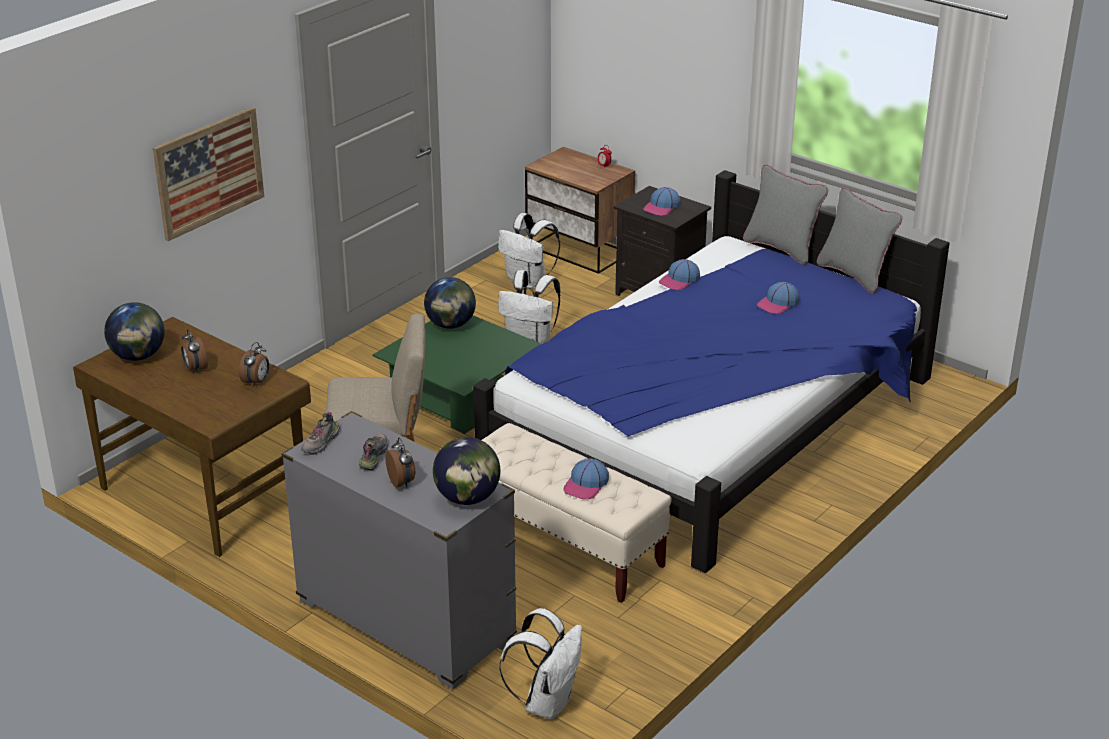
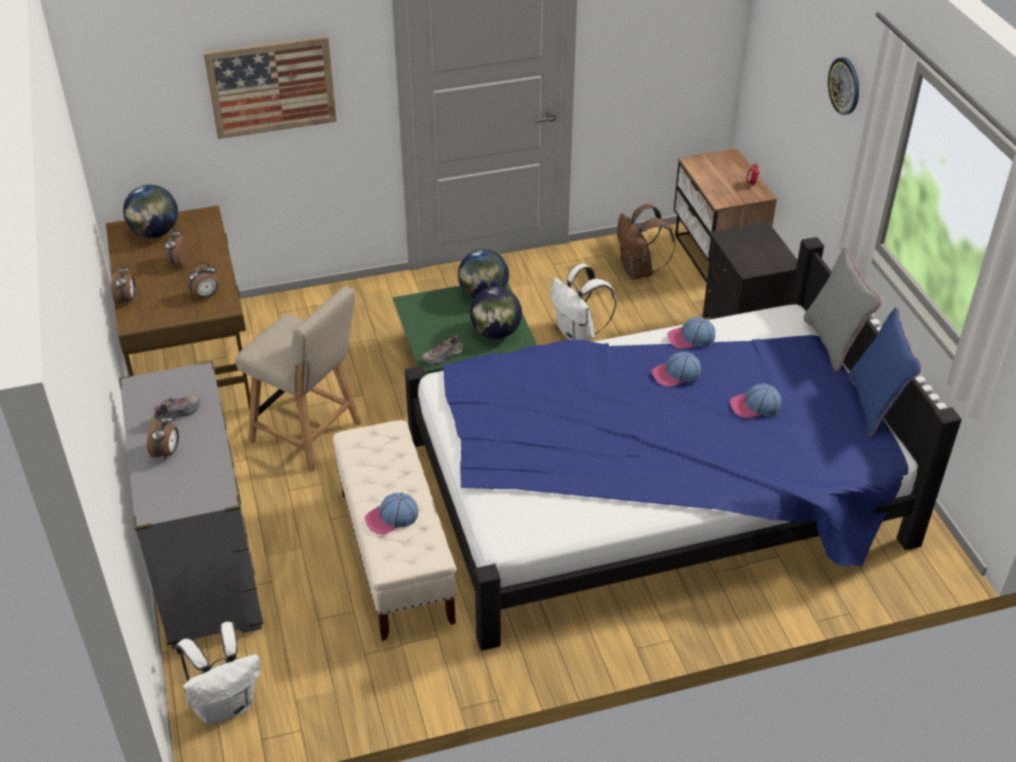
camera: 35 degrees right, 10 degrees up
(183, 411) = (127, 300): none -> alarm clock
(321, 443) = (155, 382): shoe -> shoe (443, 357)
(467, 498) = (195, 495): globe -> globe (496, 333)
(528, 281) = (639, 271): white backpack -> brown backpack
(661, 207) = (753, 250): cap -> cap (676, 374)
(705, 35) = (845, 85): none -> wall clock
(854, 275) = (874, 405): grey pillow -> blue pillow

